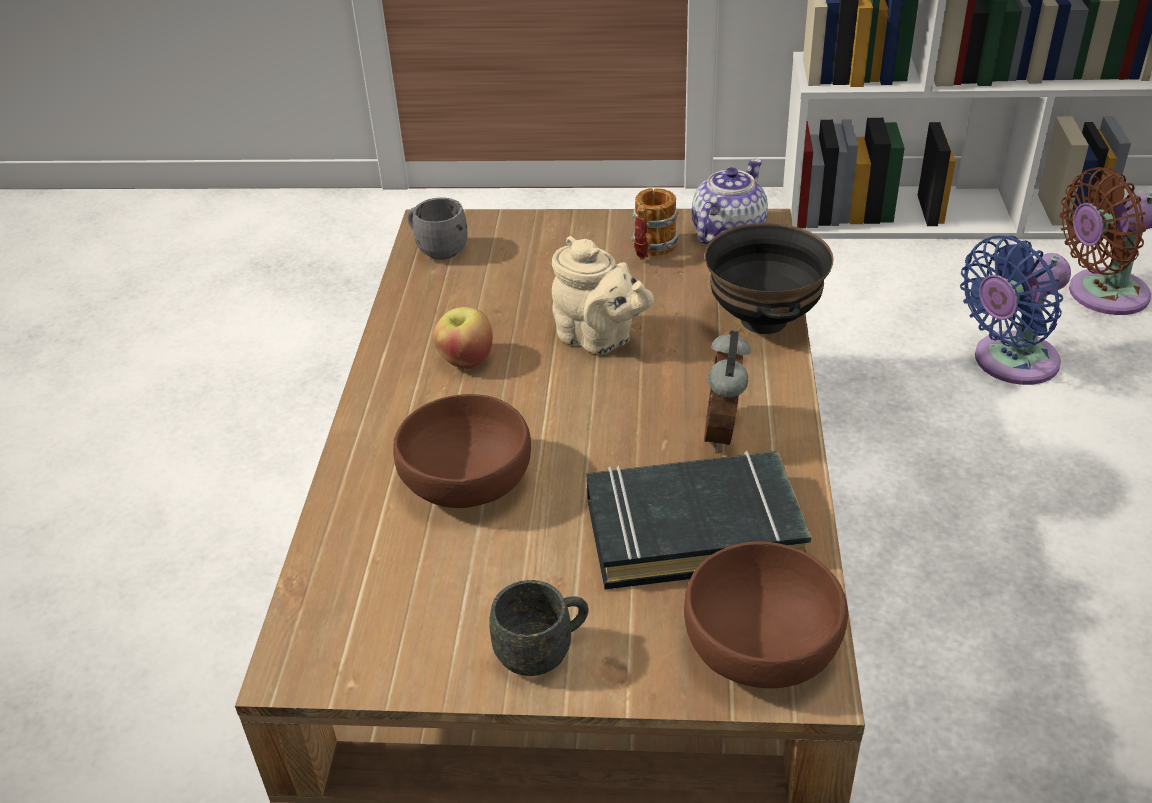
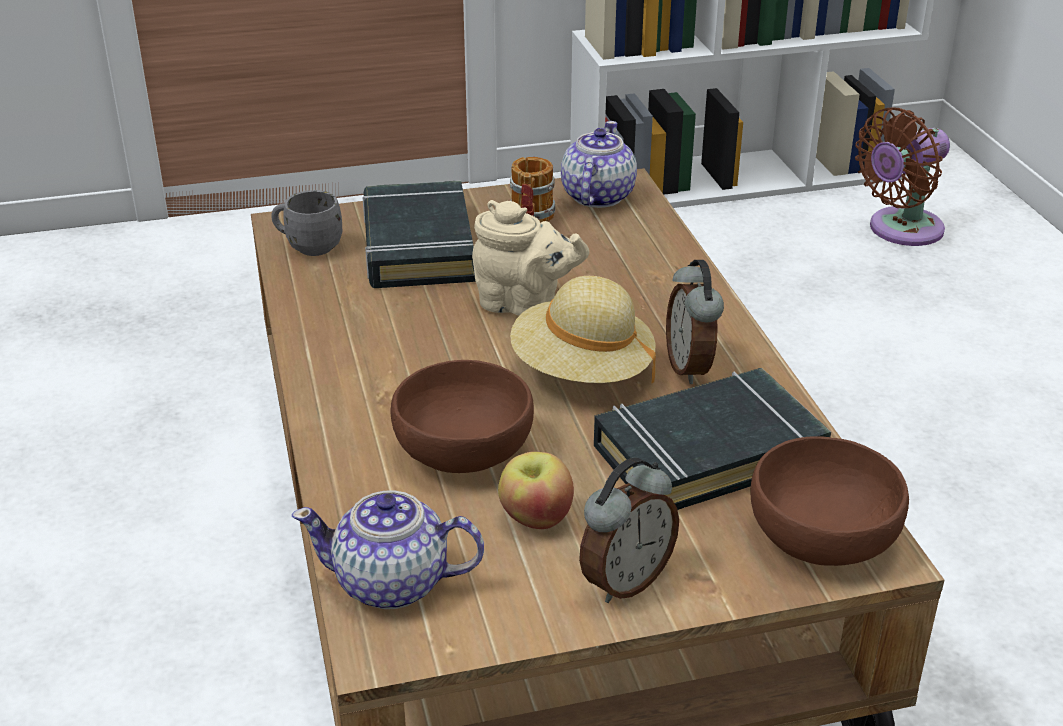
camera: 20 degrees left, 5 degrees down
(336, 605) = (393, 583): none -> teapot
(465, 360) = (398, 343): apple -> apple (535, 517)
(533, 262) = (417, 245): none -> black book
(543, 651) = (624, 580): grey mug -> alarm clock
(617, 418) = (582, 371): none -> beige hat
(762, 320) = (672, 267): black bowl -> none
(1009, 363) = (848, 299): blue fan -> none

